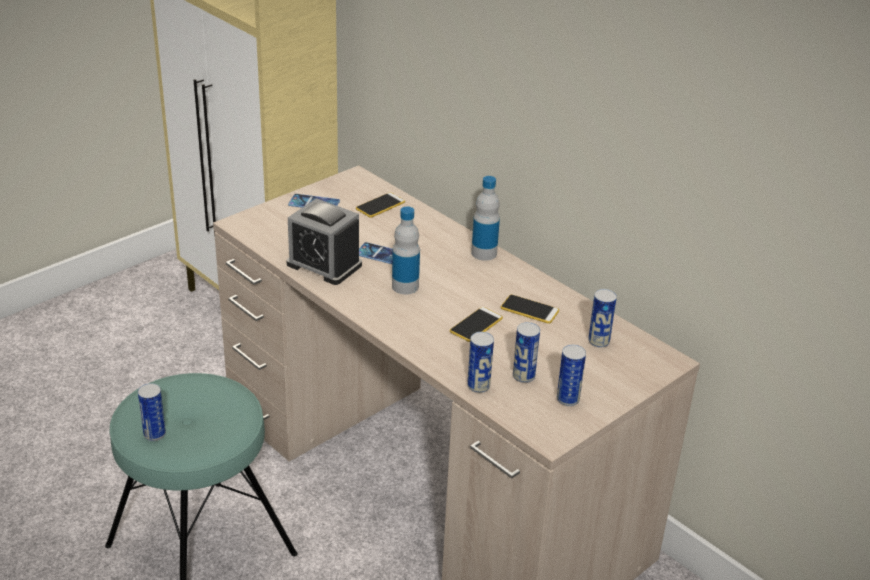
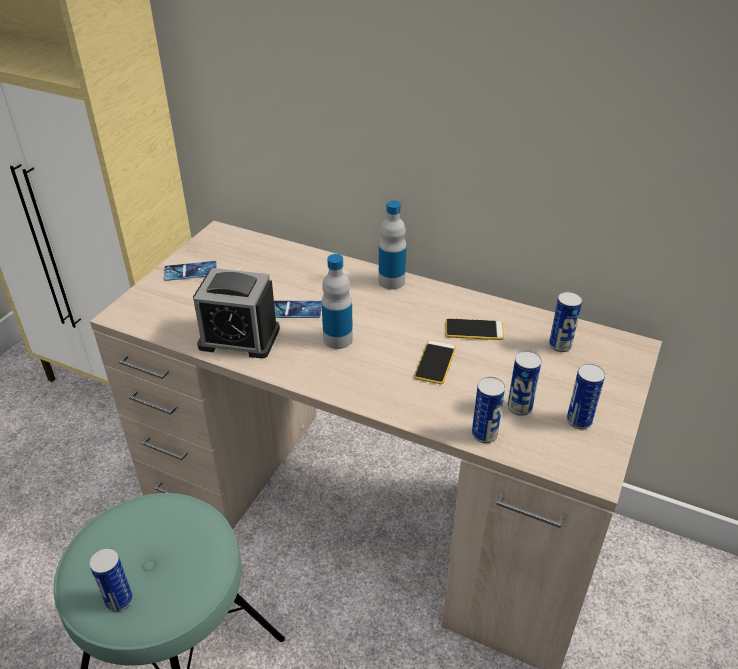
camera: 20 degrees left, 5 degrees up
(380, 205) = (260, 257): phone -> none

